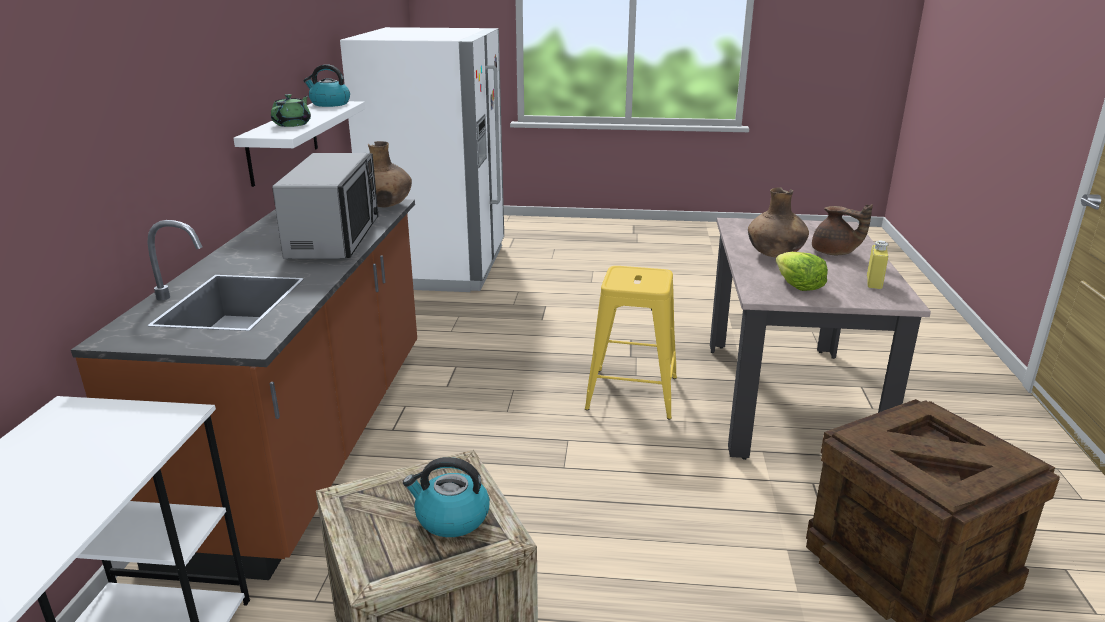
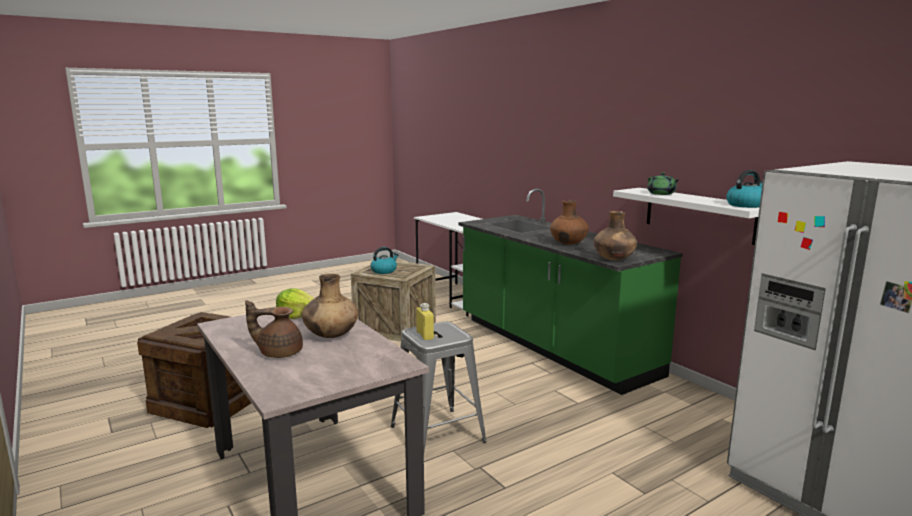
camera: 140 degrees right, 10 degrees down
(311, 441) = (552, 346): brown counter -> green counter
(335, 237) = (568, 244): microwave -> brown vase
(632, 393) = (436, 434): yellow stool -> grey stool
(874, 282) = (239, 333): yellow bottle -> yellow bottle (425, 335)

